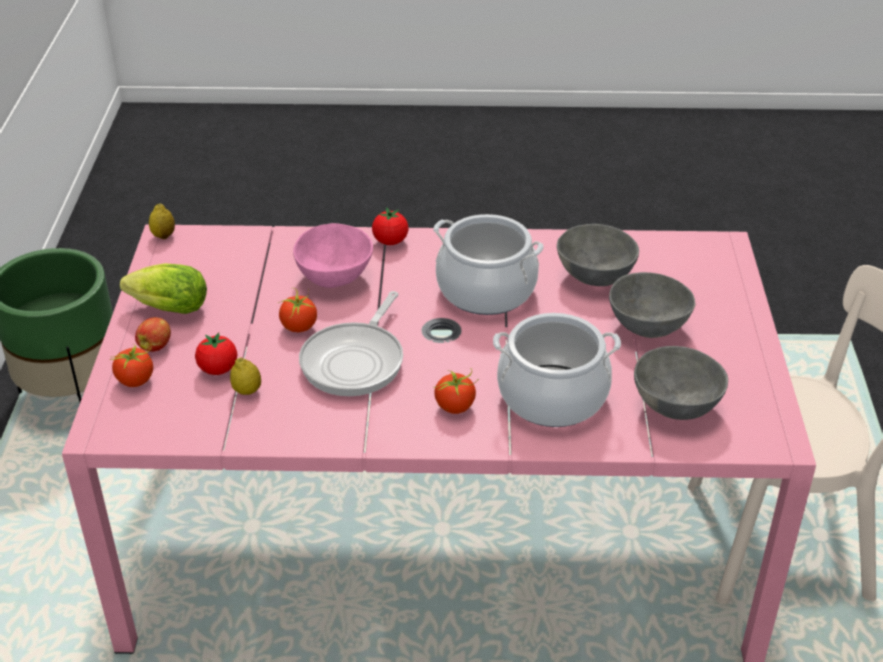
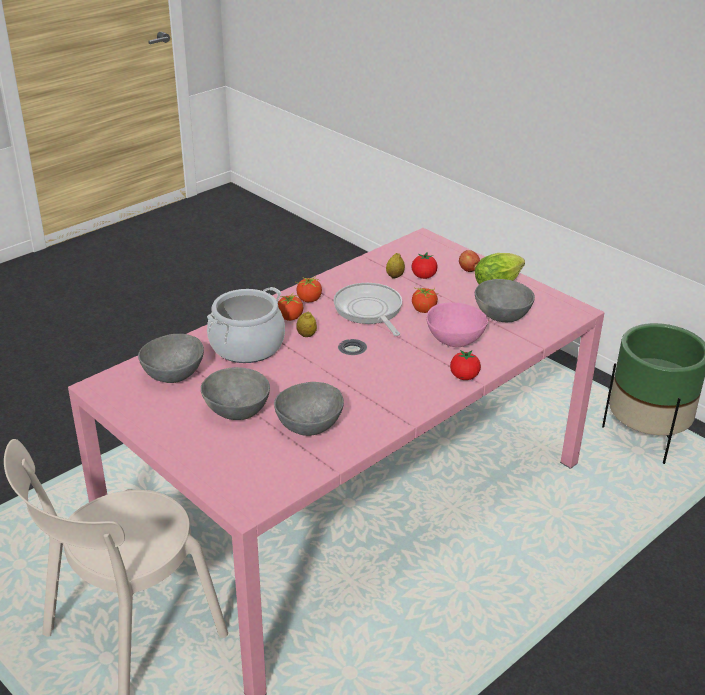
camera: 135 degrees right, 5 degrees down
(136, 380) = (448, 256): tomato -> tomato (309, 300)
(163, 236) = (580, 311): lemon -> lemon (306, 335)
(241, 275) = (501, 316): none -> grey bowl
(486, 290) = (361, 380): cooking pot -> none

